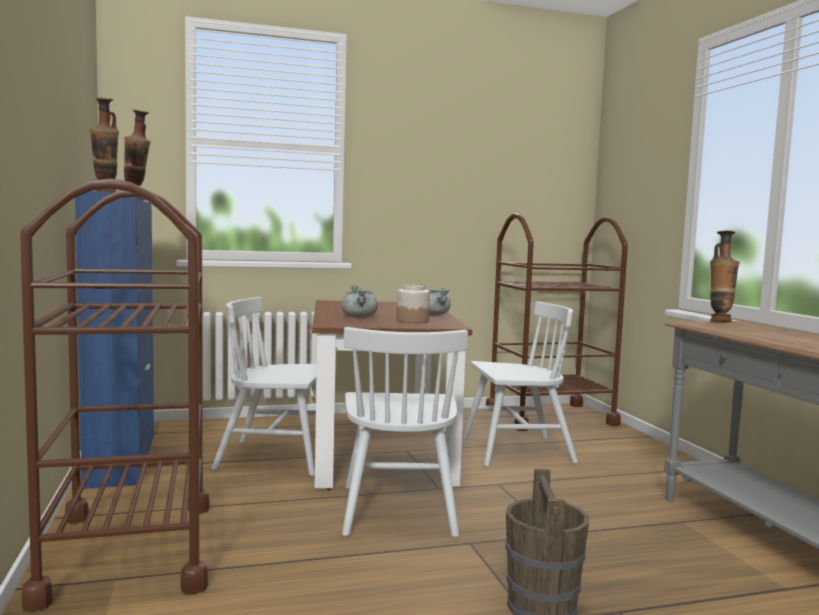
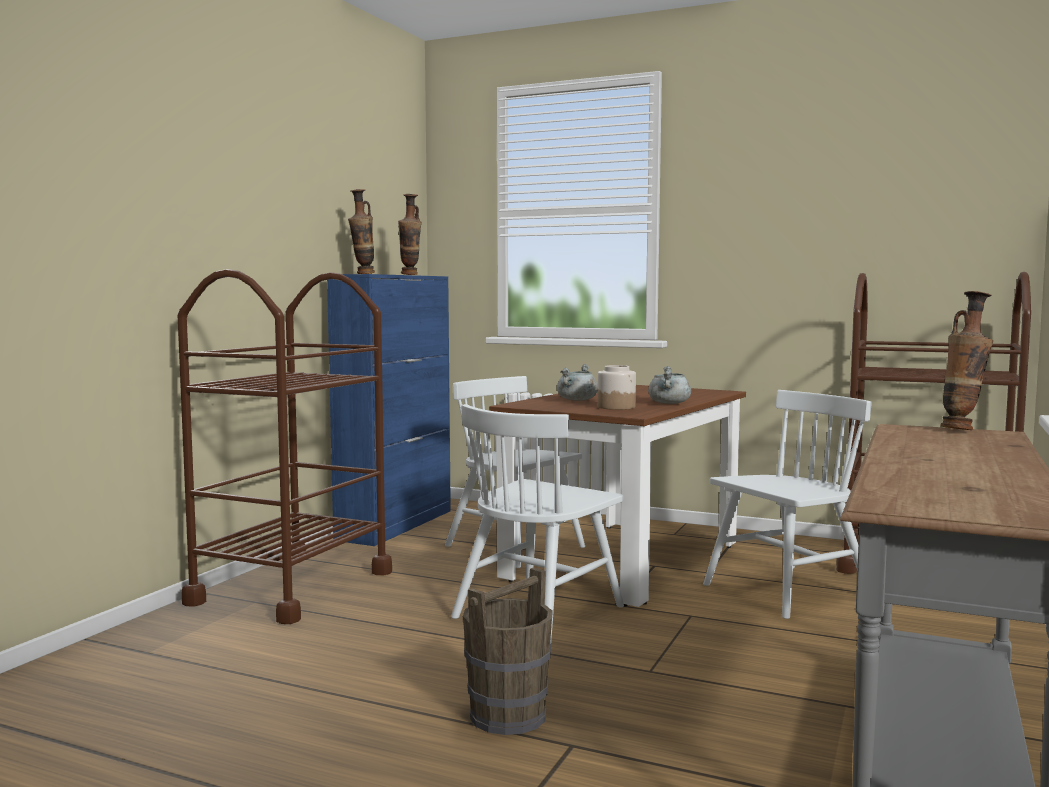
camera: 40 degrees right, 0 degrees up
(516, 451) = (787, 591): white chair -> white chair turned 60 degrees counterclockwise

